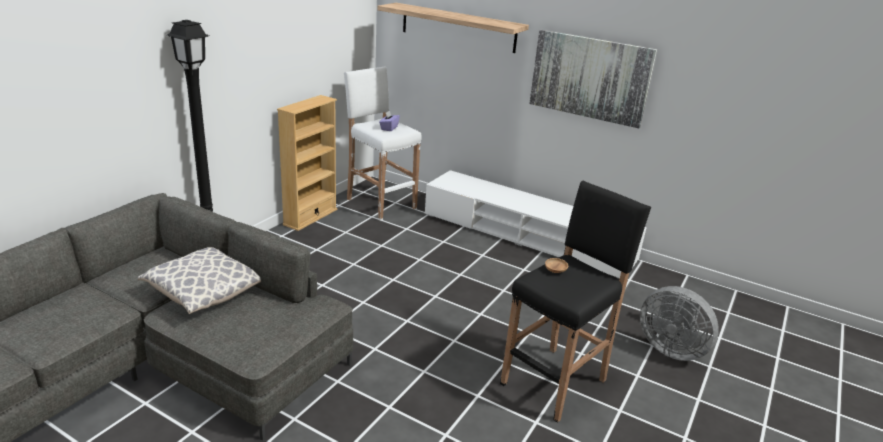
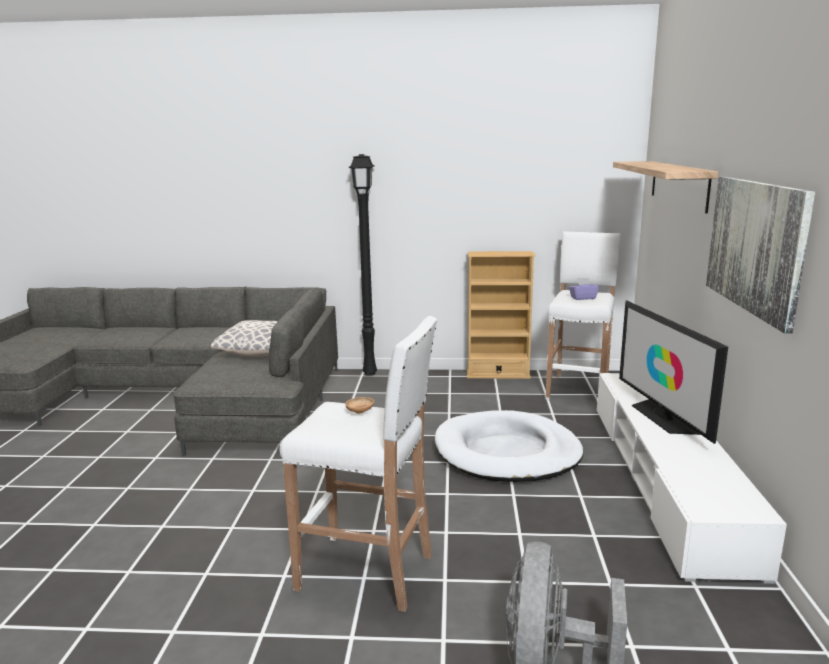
camera: 65 degrees right, 10 degrees down
(445, 268) = (507, 452): none -> white dog bed
(514, 198) = (663, 417): none -> television
(555, 381) = (368, 572): black stool -> white stool

